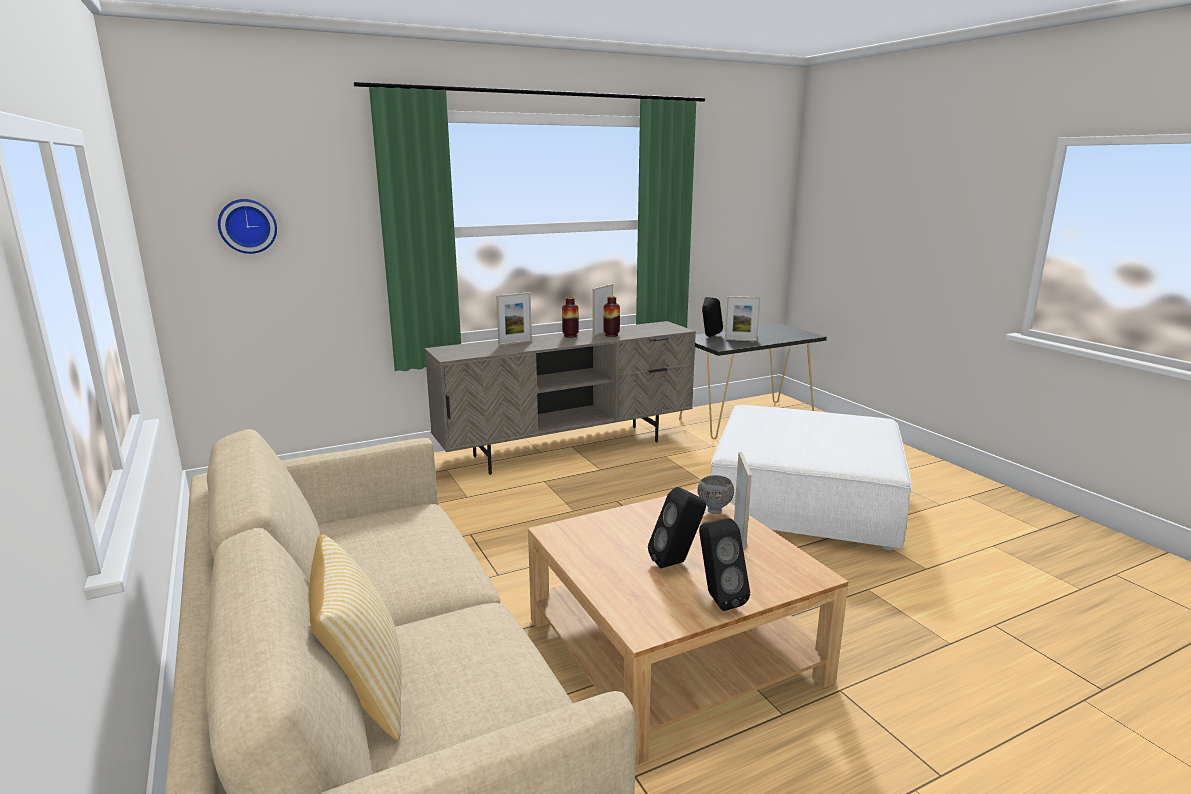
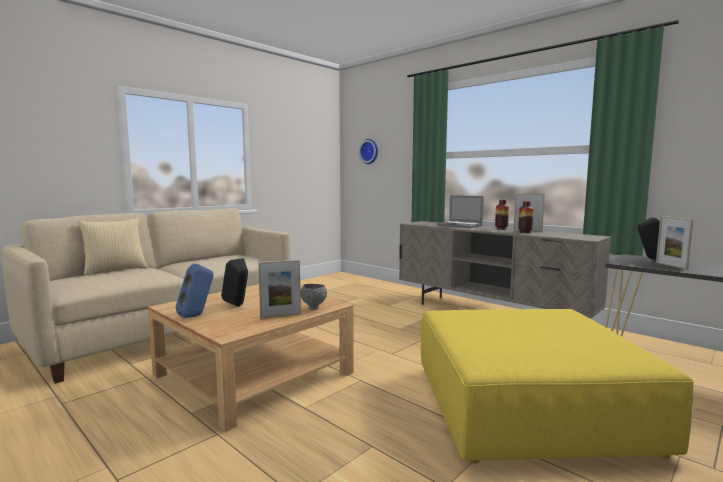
camera: 70 degrees right, 10 degrees down
(515, 343) = (460, 225): picture frame -> laptop
(717, 598) = (197, 315): black speaker -> blue speaker
(805, 500) = (527, 406): white ottoman -> yellow ottoman

